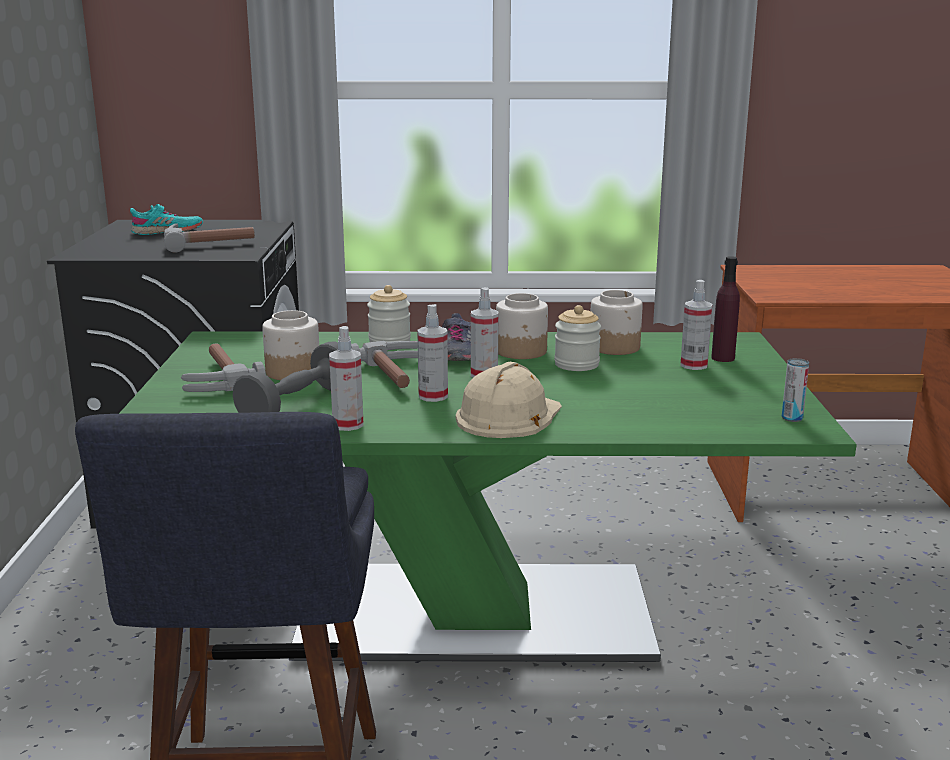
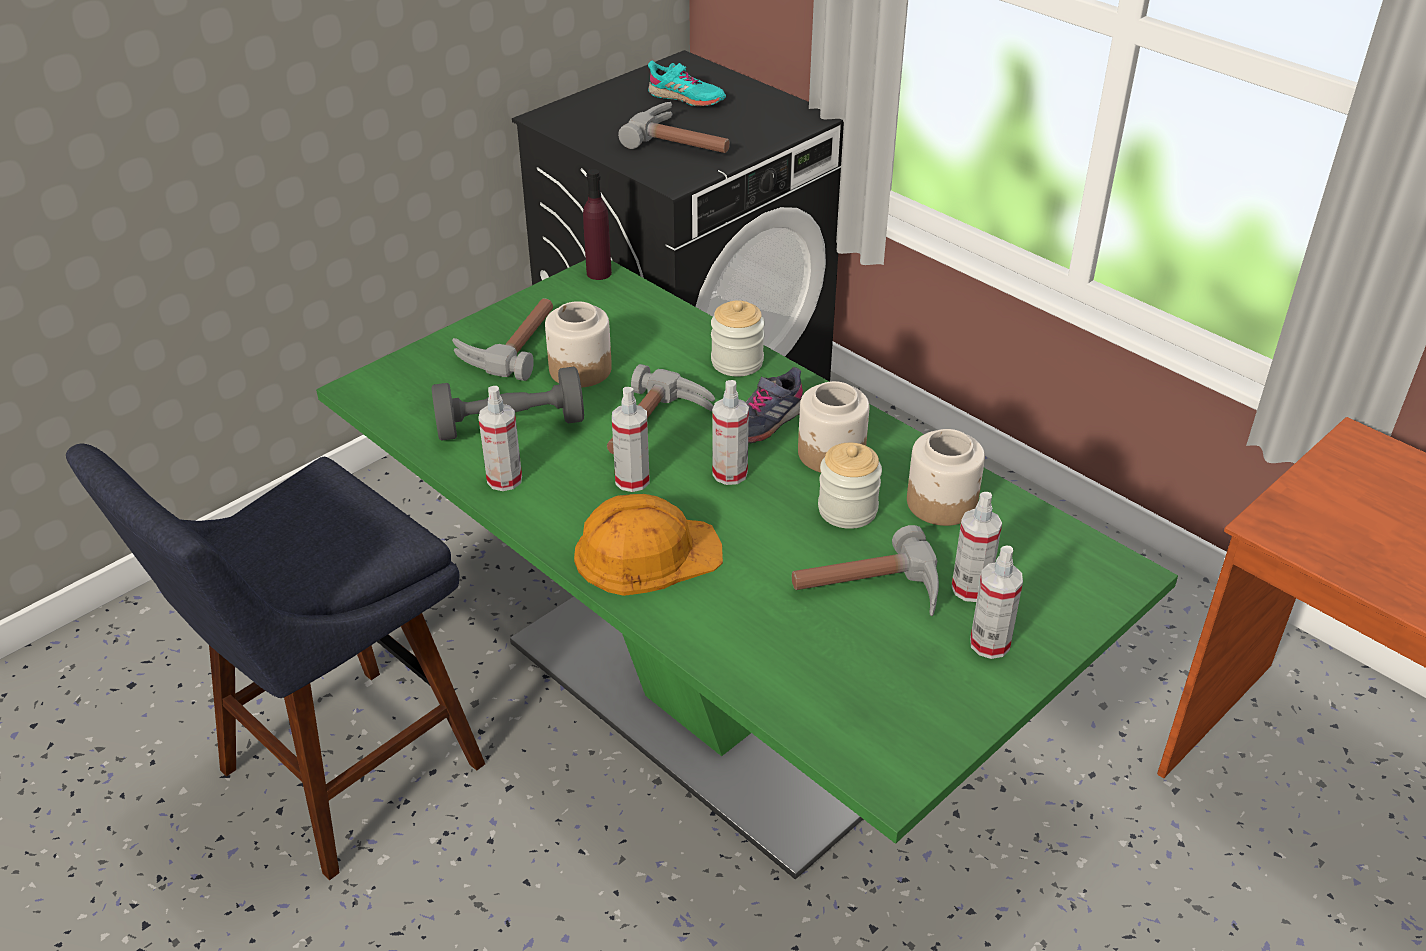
camera: 45 degrees right, 20 degrees up
(508, 415) = (646, 553): beige hard hat -> orange hard hat
(654, 384) = (869, 593): none -> hammer
(723, 358) = (1029, 596): purple bottle -> purple bottle (599, 273)
(744, 376) = (989, 644): none -> spray bottle
(792, 418) = (906, 745): can -> none

